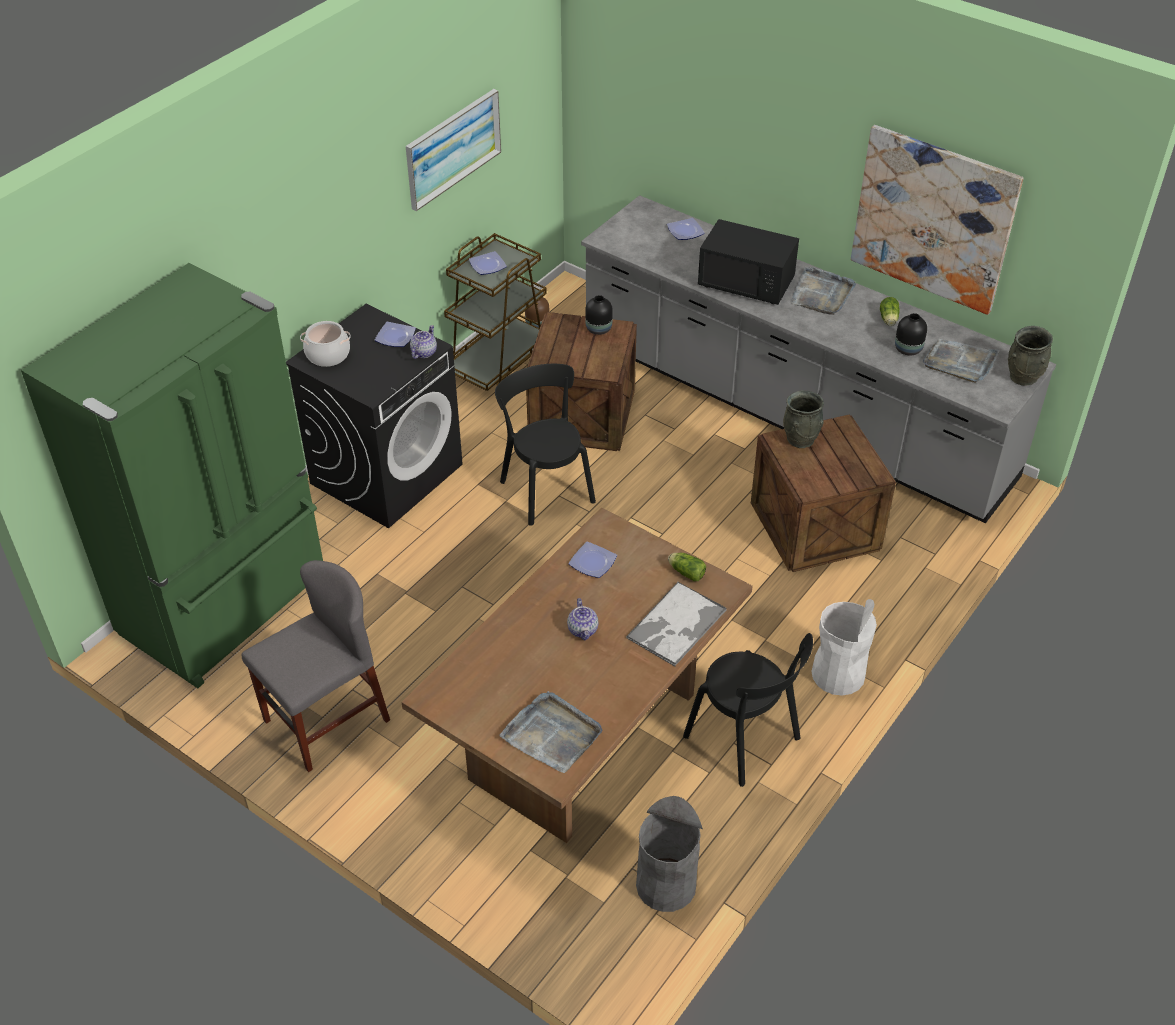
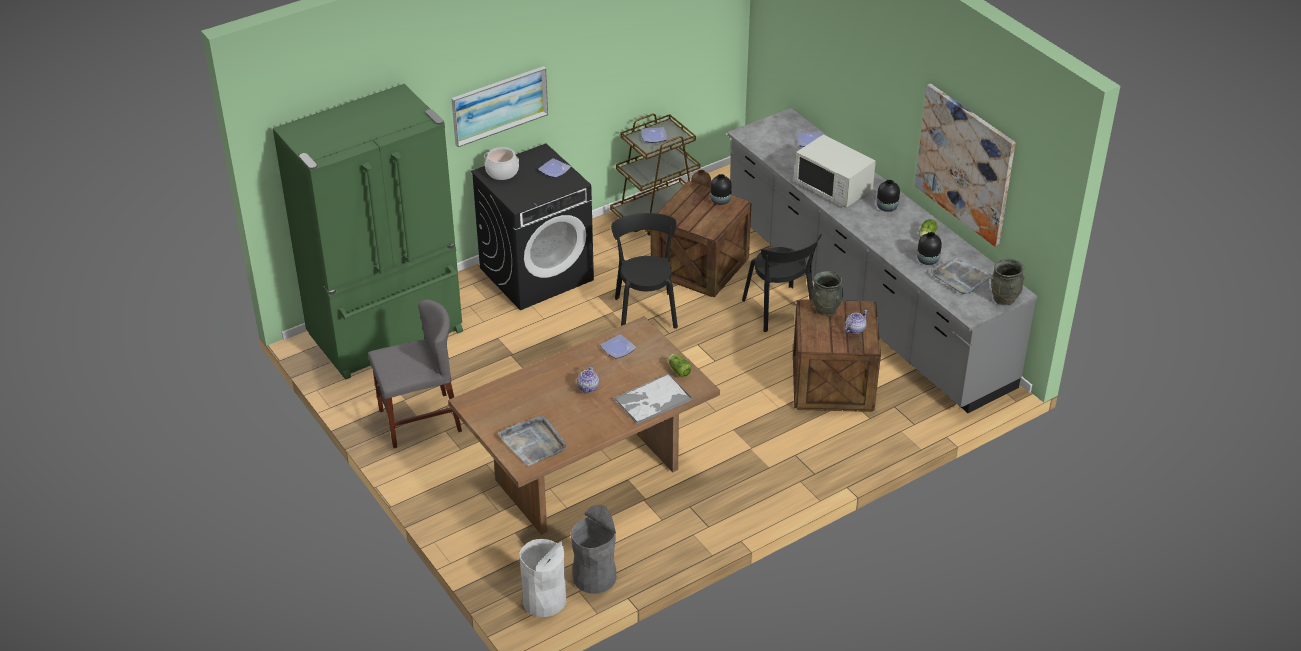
camera: 20 degrees right, 5 degrees down
(423, 352) = (568, 184): teapot -> teapot (855, 329)
(453, 148) = (638, 43): picture -> picture (499, 105)
(745, 740) = (698, 507): black chair -> black chair (780, 311)
(746, 283) = (833, 188): black microwave -> white microwave
(822, 294) = (886, 207): grey tray -> black vase
(838, 674) = (791, 483): white trash can -> white trash can (544, 600)

